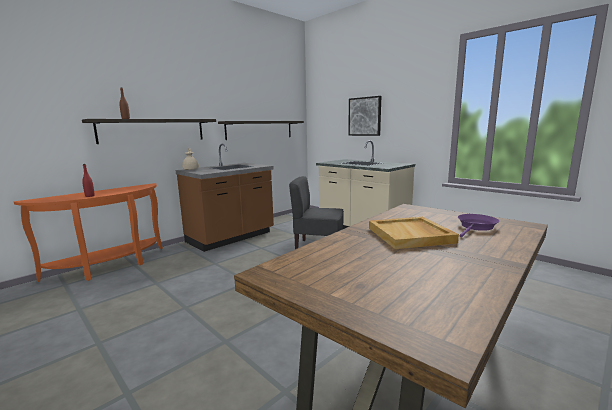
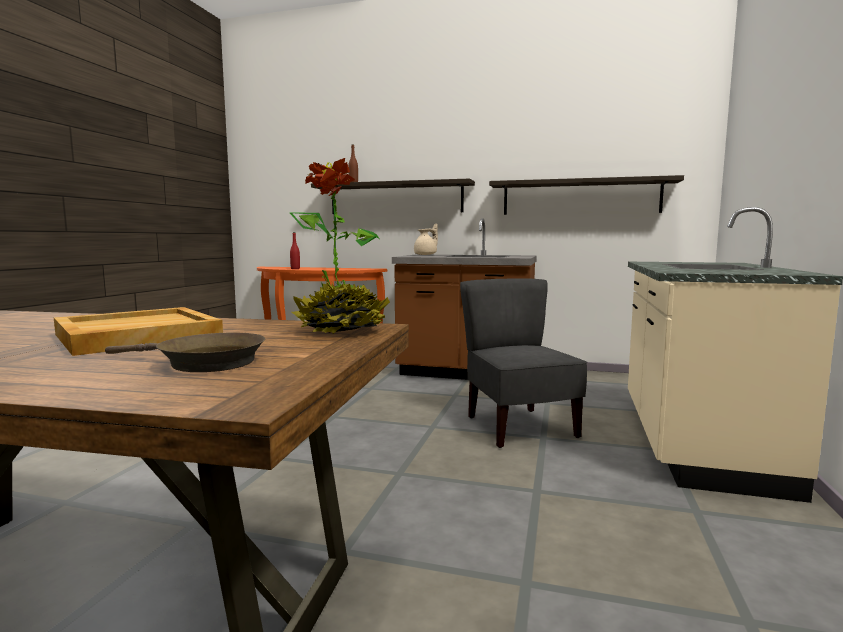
camera: 60 degrees right, 5 degrees down
(364, 116) = (786, 145): picture -> none
(415, 210) = (342, 330): none -> potted plant
(476, 227) = (204, 362): purple frying pan -> brown frying pan

